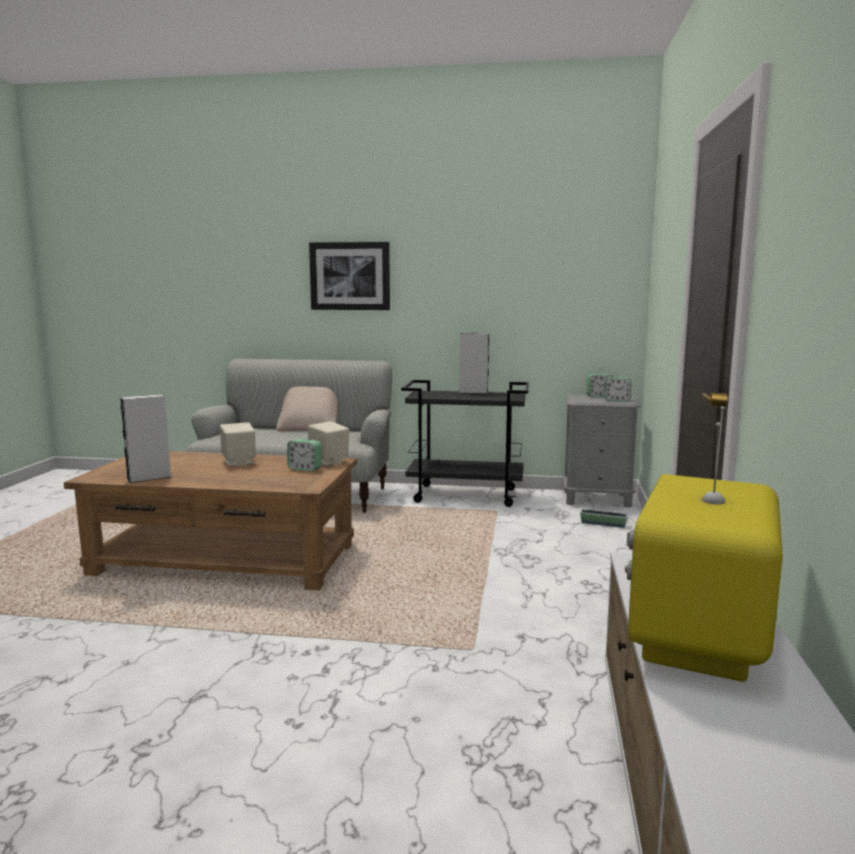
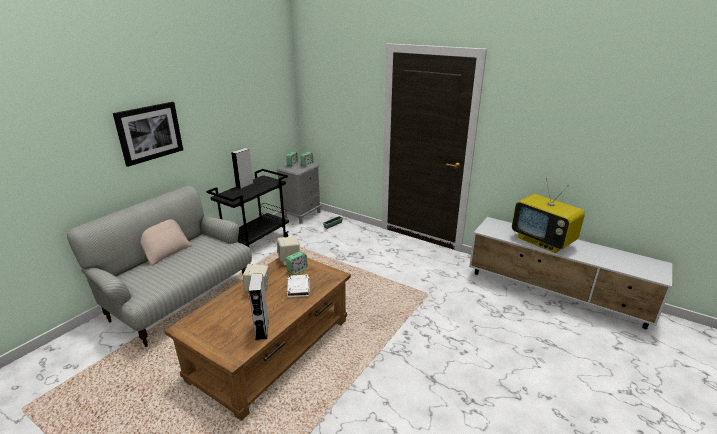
camera: 65 degrees left, 15 degrees up
(257, 476) = (298, 287): none -> white book

